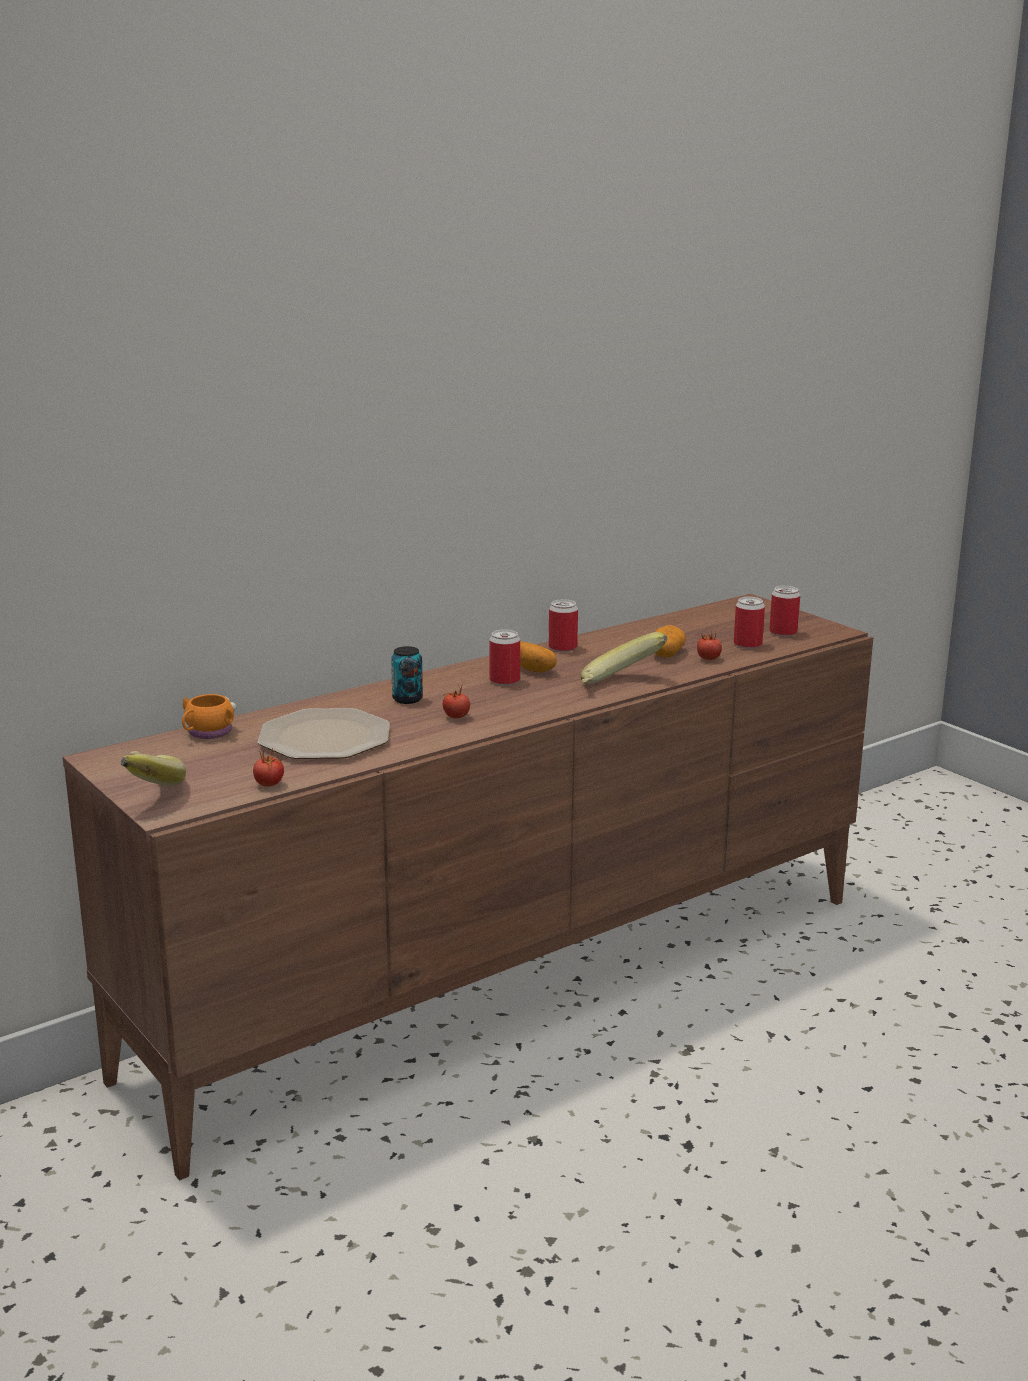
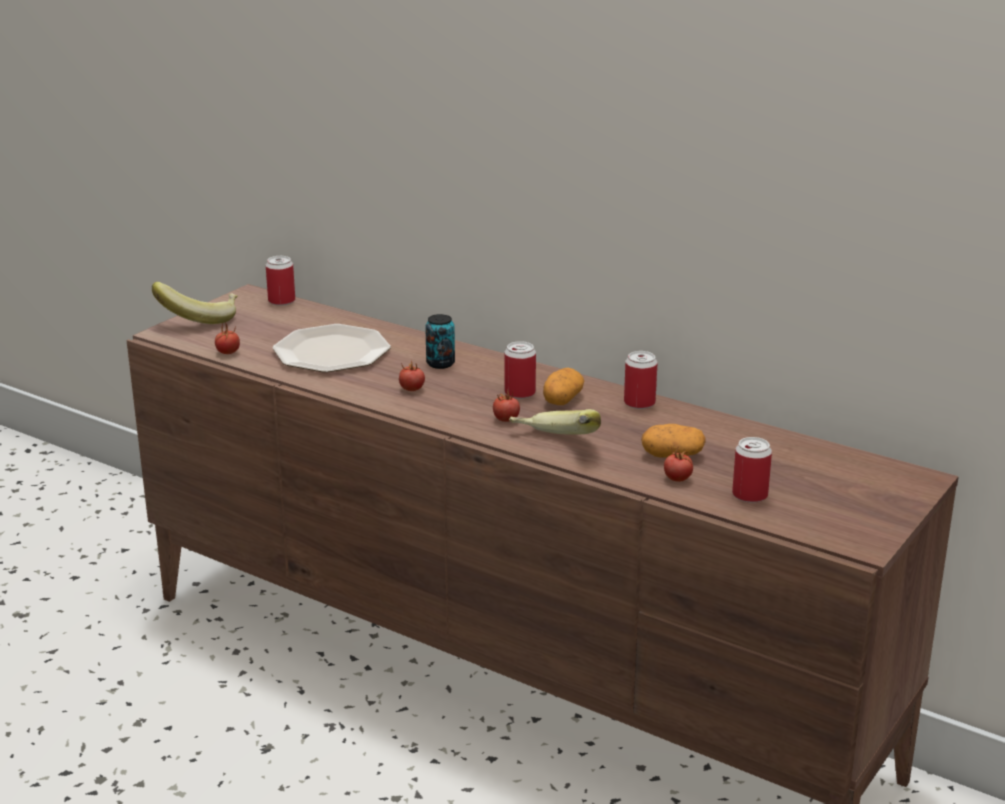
camera: 70 degrees right, 5 degrees up
(207, 733) = (316, 313): orange mug -> none
(556, 693) = (506, 419): none -> tomato
(783, 632) = (819, 511): can -> can (281, 301)

